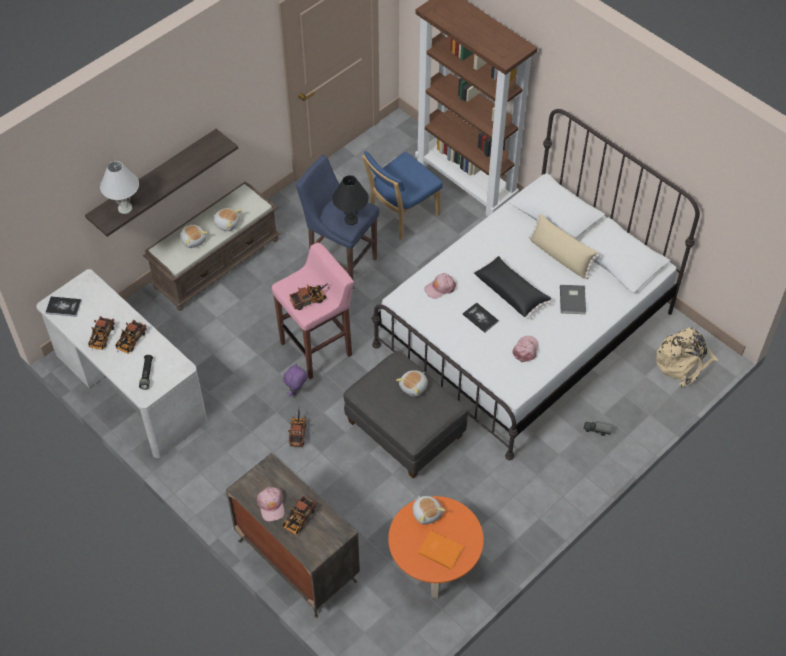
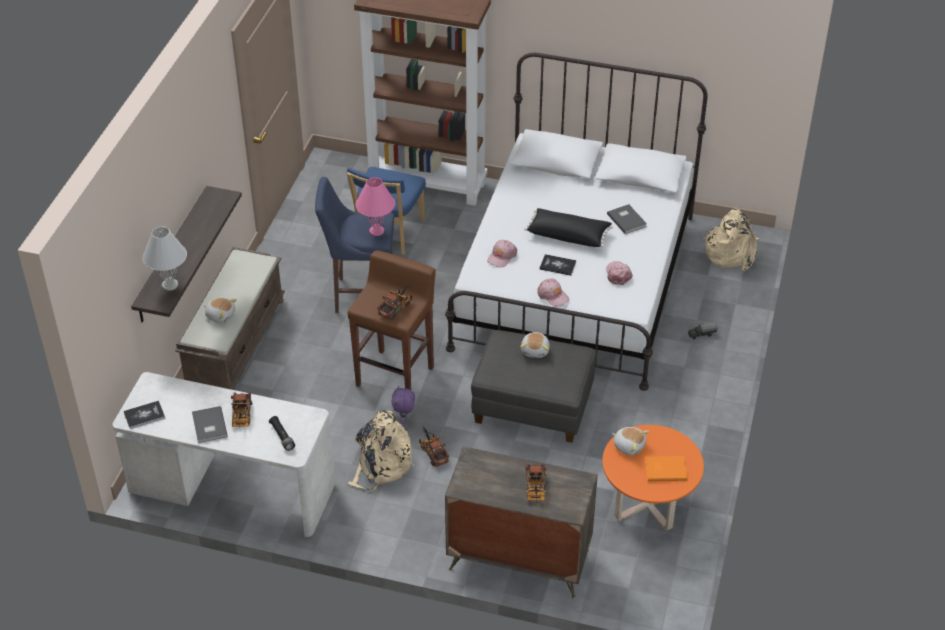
camera: 30 degrees left, 10 degrees down
(101, 339) = (208, 426): toy truck -> grey book
(227, 223) = (243, 288): plush toy -> none
(251, 423) = (381, 465): none -> beige backpack
(271, 505) = (499, 488): pink cap -> pink cap (552, 295)
(317, 349) = (396, 376): pink stool -> brown stool
(351, 220) = (377, 231): black table lamp -> pink table lamp
(560, 256) = (588, 191): beige pillow -> none

